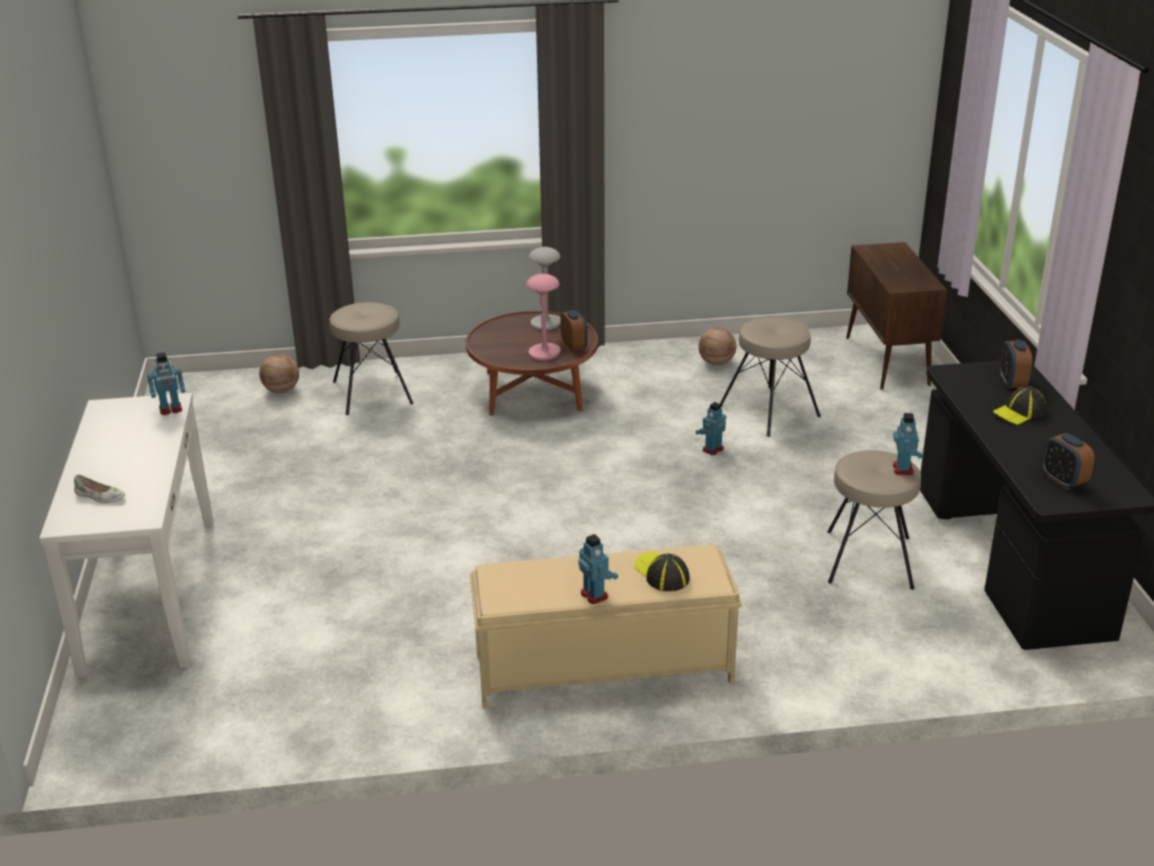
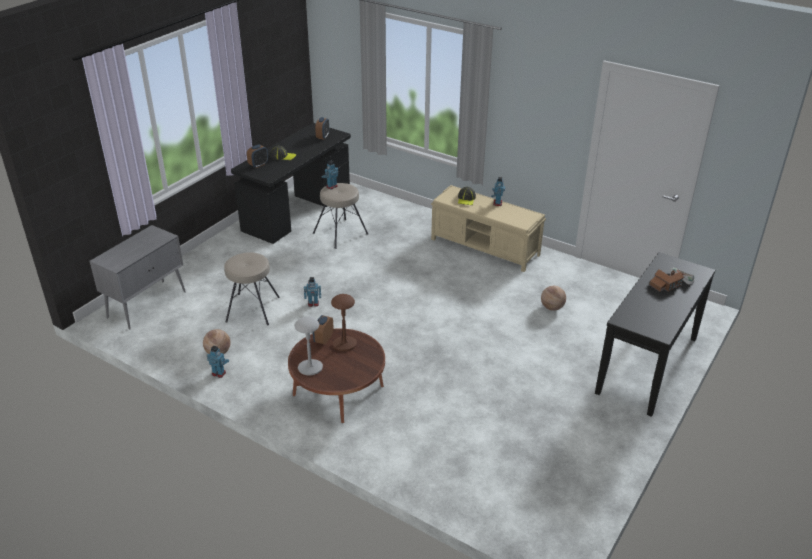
camera: 140 degrees left, 5 degrees up
(125, 472) = (665, 285): none -> toy house
(149, 593) = (648, 365): white console table -> black console table
(170, 409) = (625, 314): toy robot -> toy robot (219, 373)
(281, 390) = (484, 489): basketball -> basketball (552, 308)
(371, 393) = (429, 448): beige stool -> none
(544, 353) = (344, 344): pink table lamp -> brown table lamp
(887, 362) = (147, 304): brown cabinet -> grey cabinet

